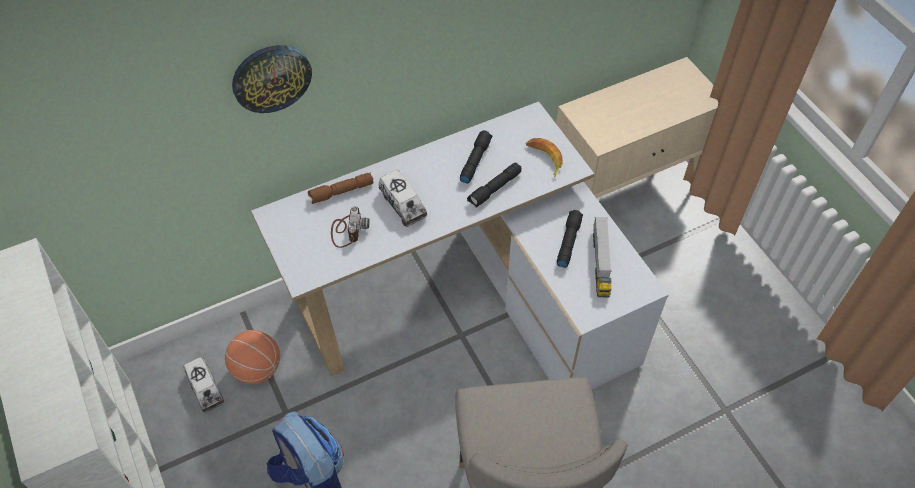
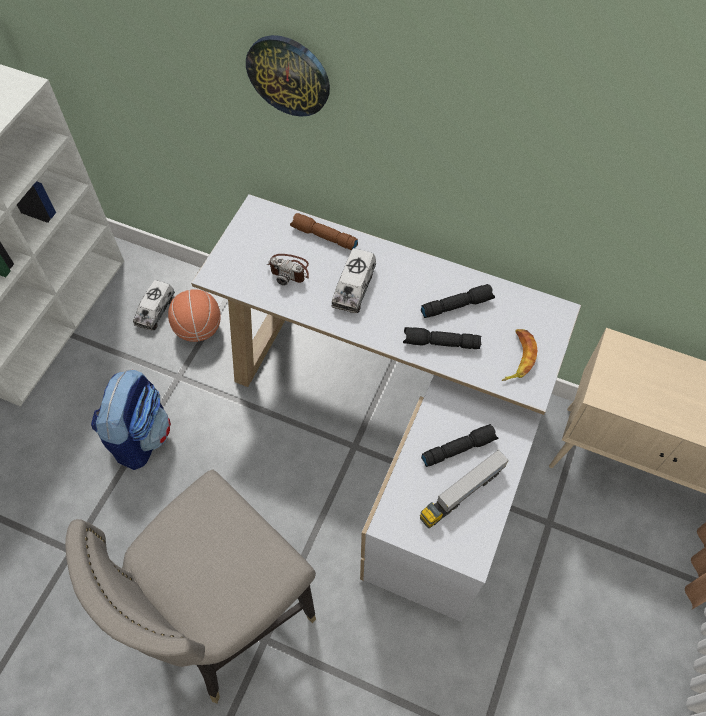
camera: 50 degrees right, 5 degrees up
(347, 230) = (289, 270): camera -> camera turned 60 degrees clockwise

